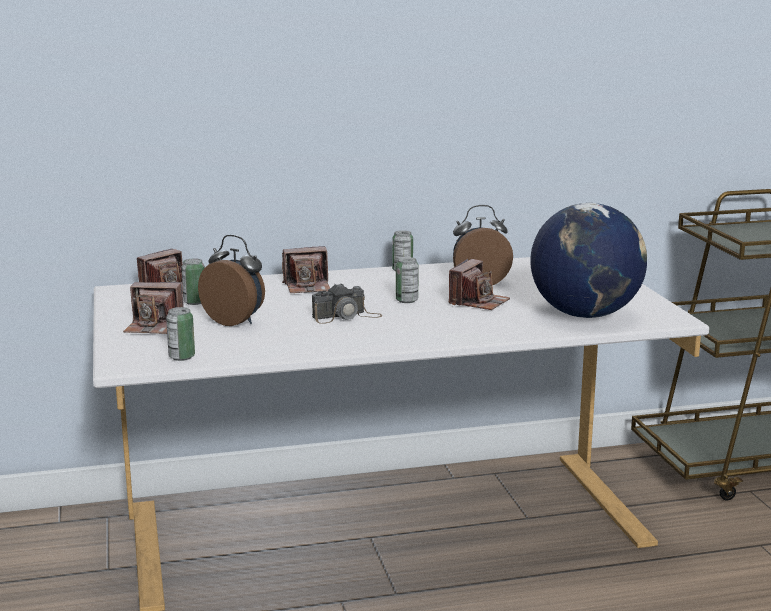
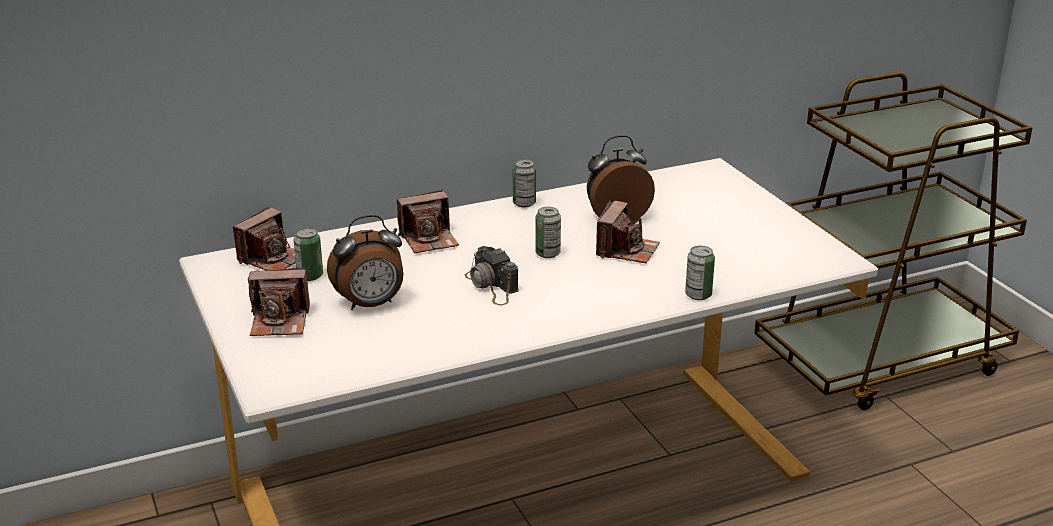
camera: 10 degrees left, 10 degrees up
(182, 357) = (333, 370): can -> can (698, 295)
(236, 321) = (370, 305): alarm clock -> alarm clock turned 135 degrees clockwise
(346, 316) = (492, 286): camera -> camera turned 90 degrees clockwise
(585, 314) = (746, 261): globe -> none

